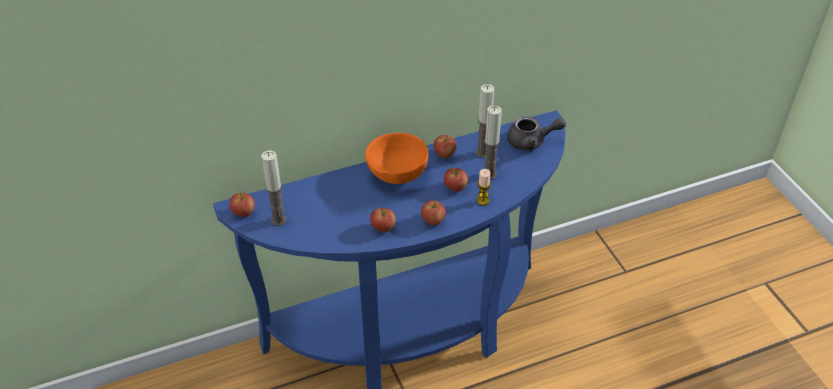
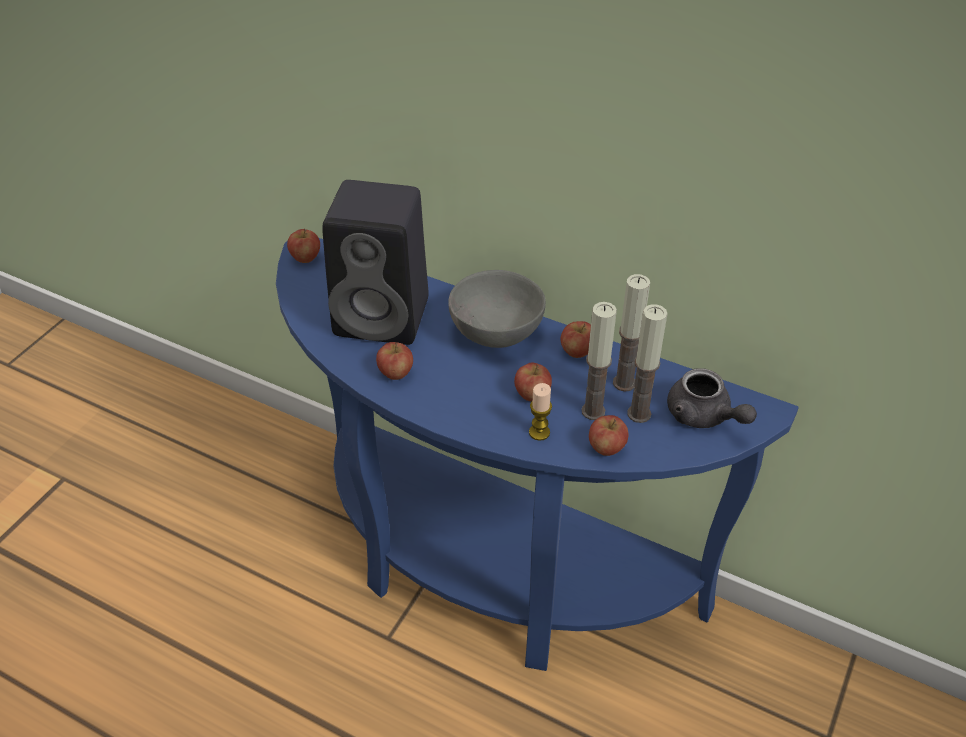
camera: 50 degrees right, 0 degrees up
(278, 220) = (321, 288): candle -> candle (639, 414)
(334, 207) = (385, 316): none -> black speaker
(396, 174) = (493, 332): orange bowl -> grey bowl
(433, 221) = (453, 408): apple -> apple (606, 448)

